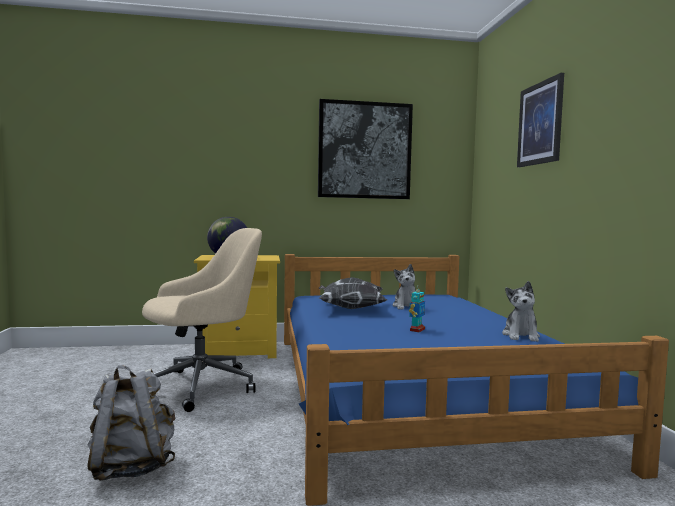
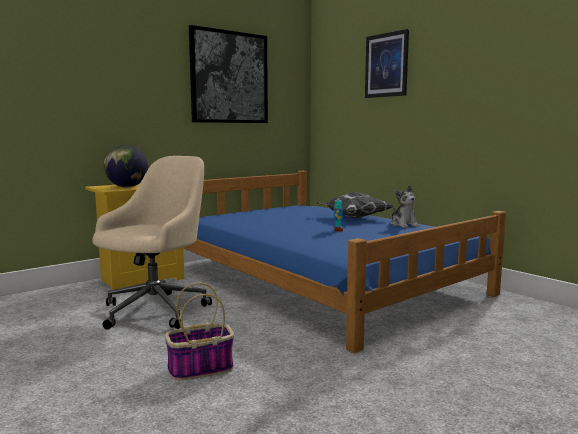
camera: 30 degrees left, 5 degrees up
(132, 467) = (200, 369): grey backpack -> basket
(350, 309) = (259, 223): pillow -> pillow (353, 218)
(406, 306) = (296, 216): plush toy -> none

